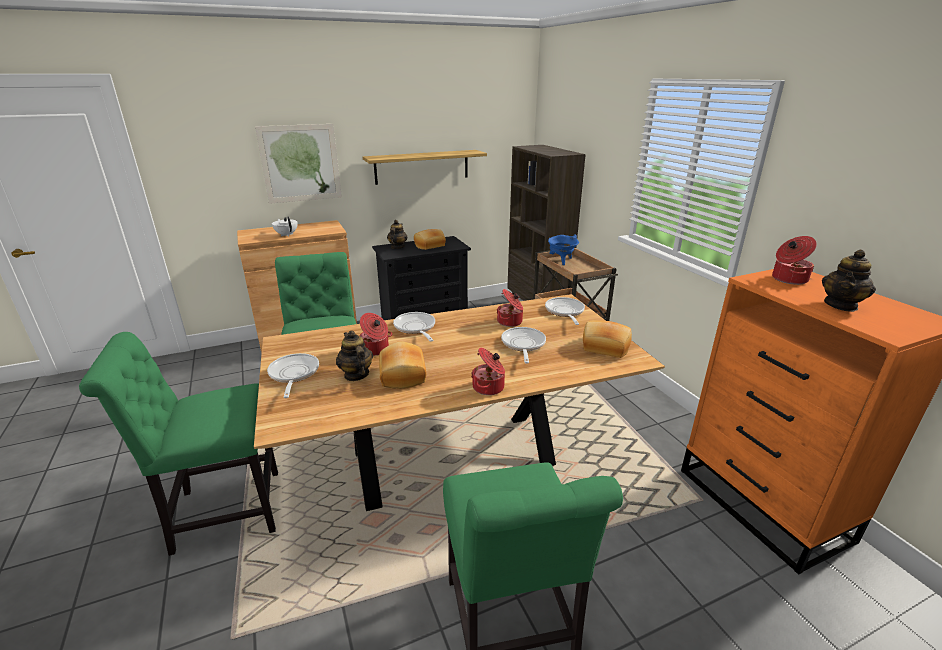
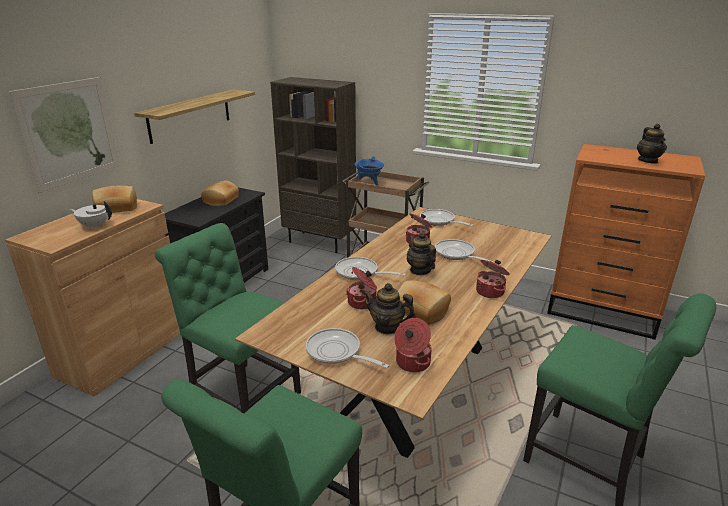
camera: 40 degrees left, 0 degrees up
(397, 247) = (189, 210): teapot -> teapot (420, 270)
(605, 348) = (505, 236): bread -> bread (116, 208)
(788, 279) = (600, 152): cooking pot -> cooking pot (412, 363)

